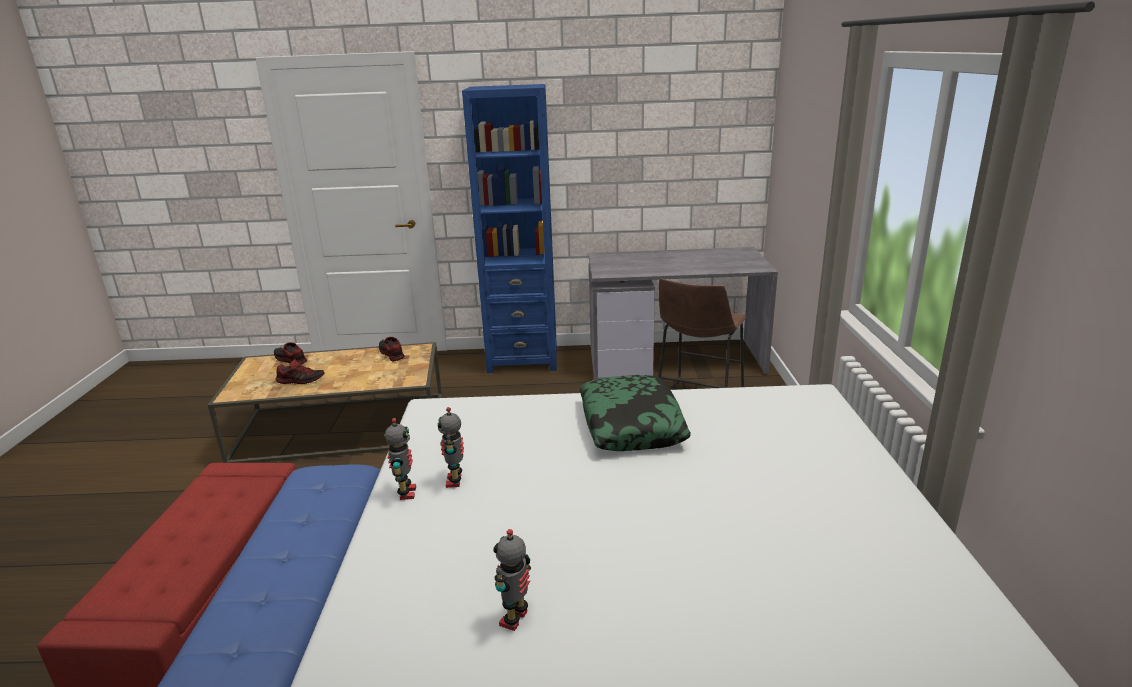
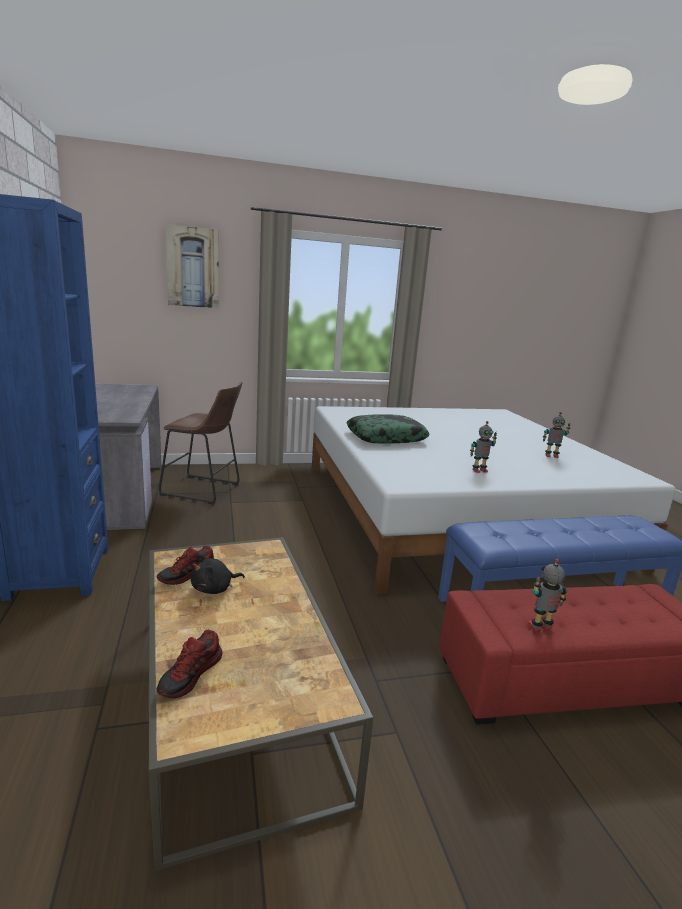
camera: 105 degrees left, 5 degrees down
(301, 380) = (273, 635): shoe -> none
(367, 363) = (214, 588): none -> black plush toy
(406, 493) = (503, 481): toy robot -> toy robot (540, 627)
(821, 120) = (193, 267): none -> picture

